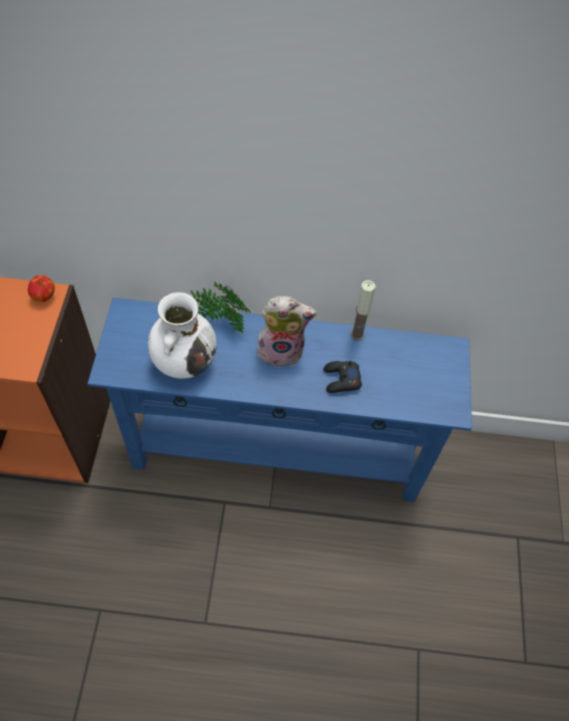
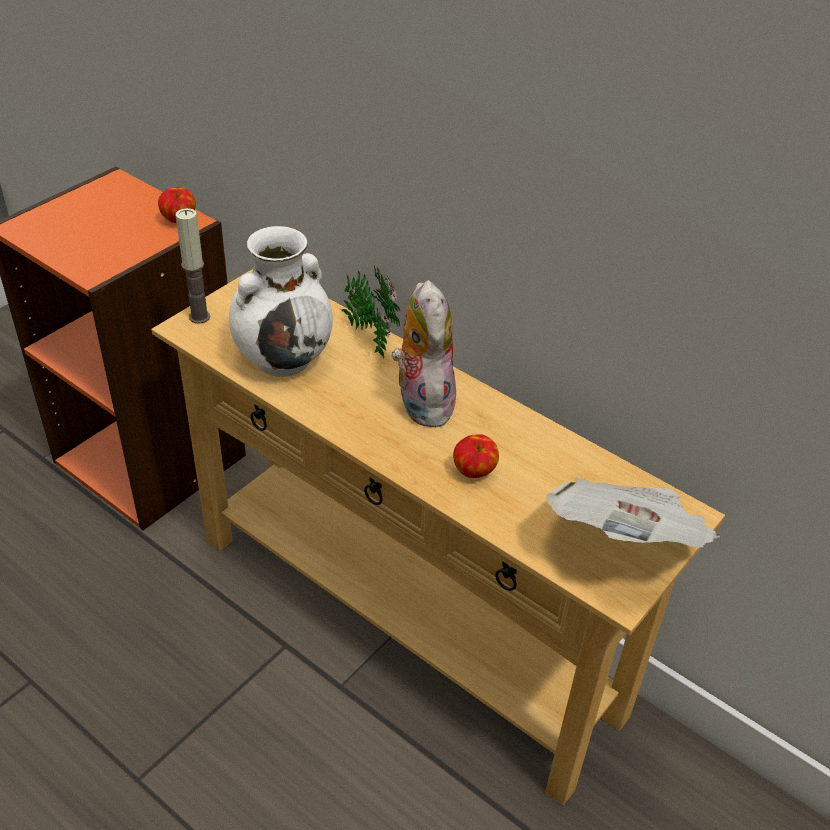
camera: 35 degrees right, 15 degrees down
(277, 451) = (406, 623): blue console table -> beige console table
(282, 350) = (421, 402): plush toy -> plush toy turned 135 degrees counterclockwise
(341, 380) = (474, 471): black game controller -> apple
(357, 334) = (546, 432): candle -> candle (199, 317)
(437, 379) = (626, 540): none -> newspaper

